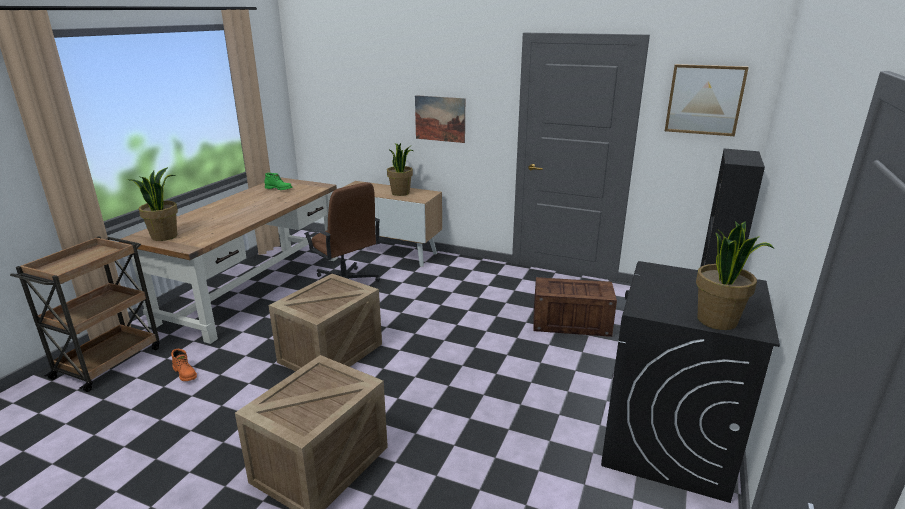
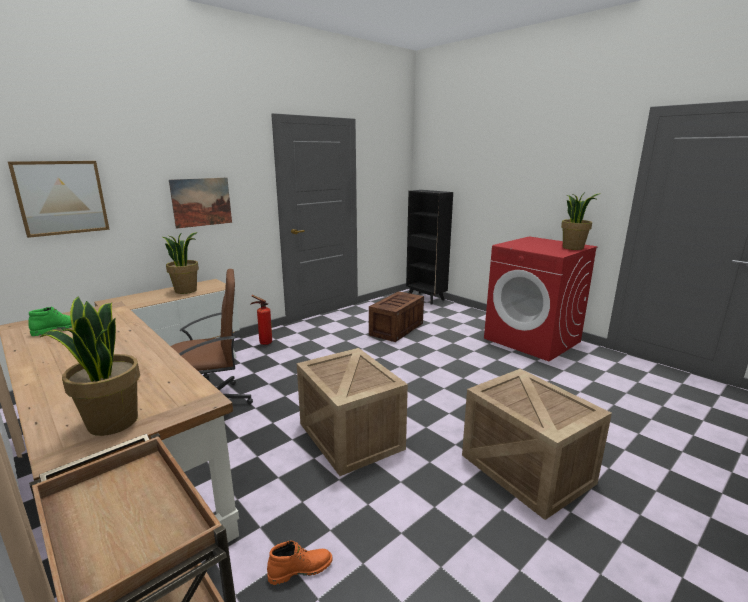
camera: 65 degrees left, 5 degrees down
(459, 267) = (263, 343): none -> fire extinguisher
(668, 442) = (532, 340): black washing machine -> red washing machine
(704, 99) = (386, 162): picture -> picture (61, 197)

